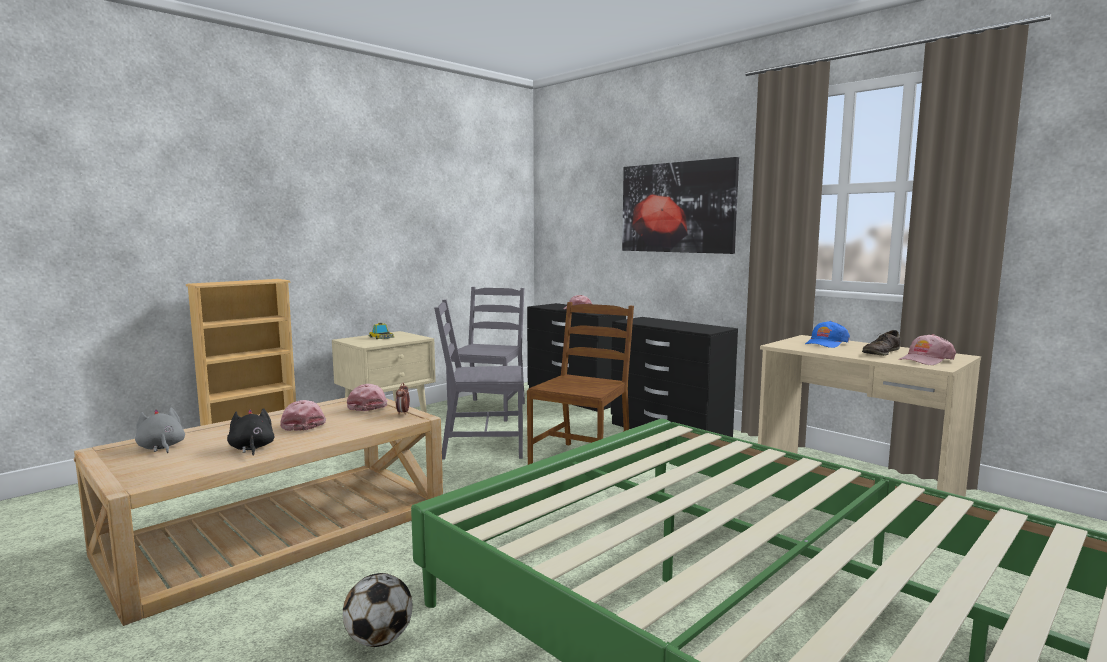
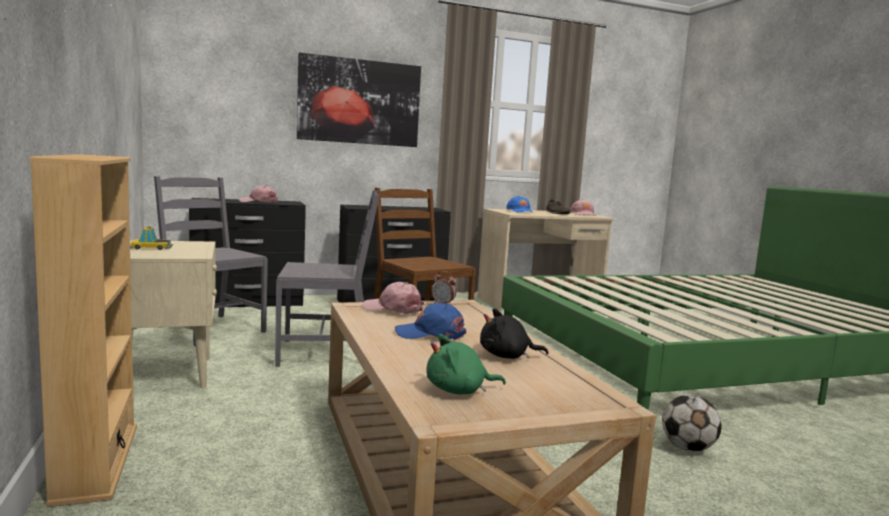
camera: 65 degrees left, 0 degrees up
(161, 447) = (459, 391): grey plush toy -> green plush toy
(302, 424) = (431, 334): pink cap -> blue cap
(482, 446) = (326, 353): grey chair -> grey chair turned 120 degrees counterclockwise

